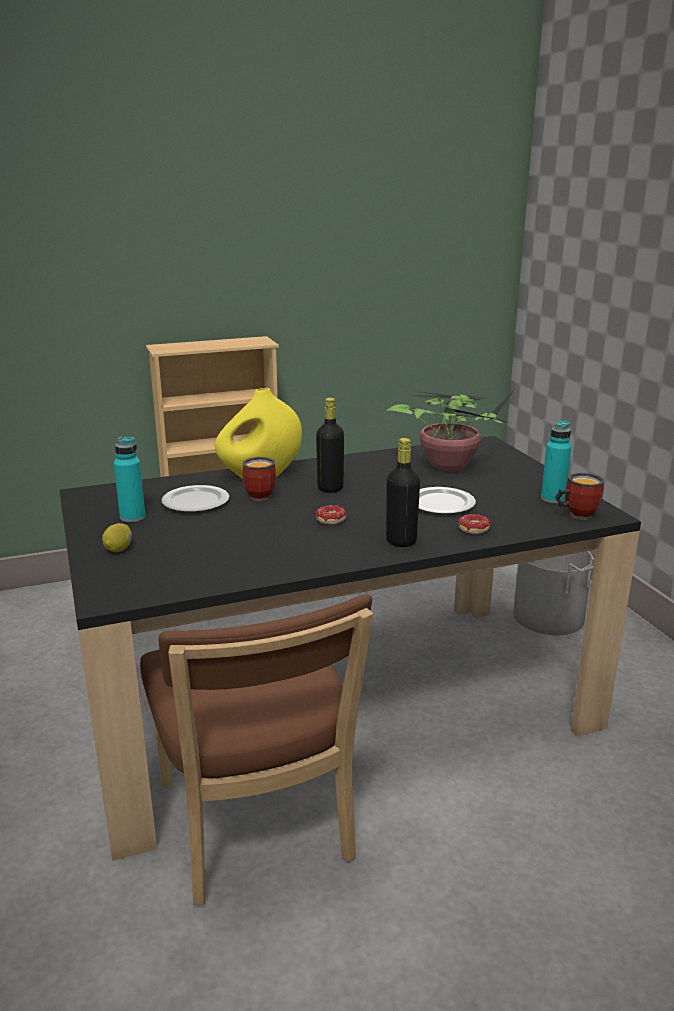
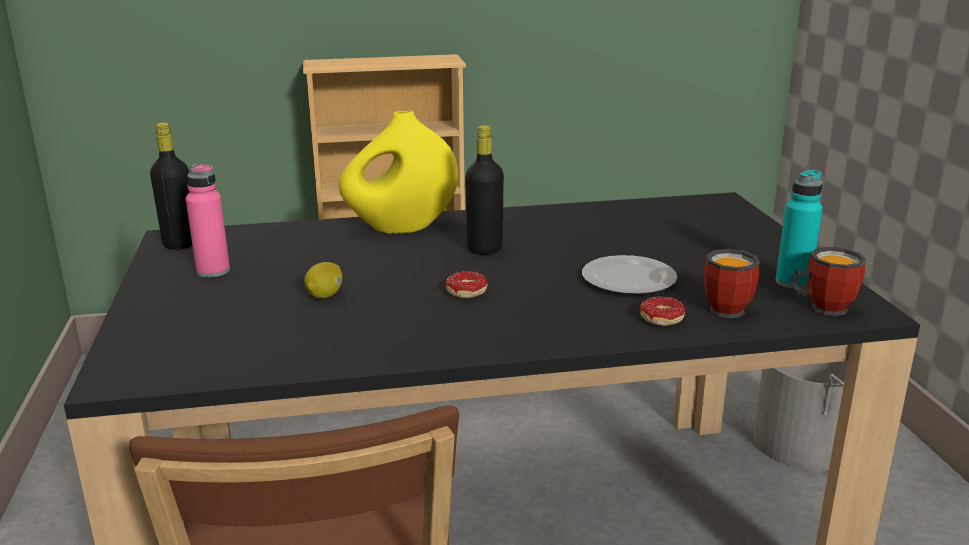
camera: 10 degrees right, 0 degrees up
(119, 549) = (173, 312): lemon -> lemon (325, 295)
(132, 517) = (213, 271): turquoise bottle -> pink bottle
(195, 501) = (302, 255): plate -> none
(263, 494) = (393, 252): mug -> mug (730, 307)
(401, 541) = (551, 328): black bottle -> black bottle (180, 244)
(450, 465) = (661, 228): potted plant -> none

